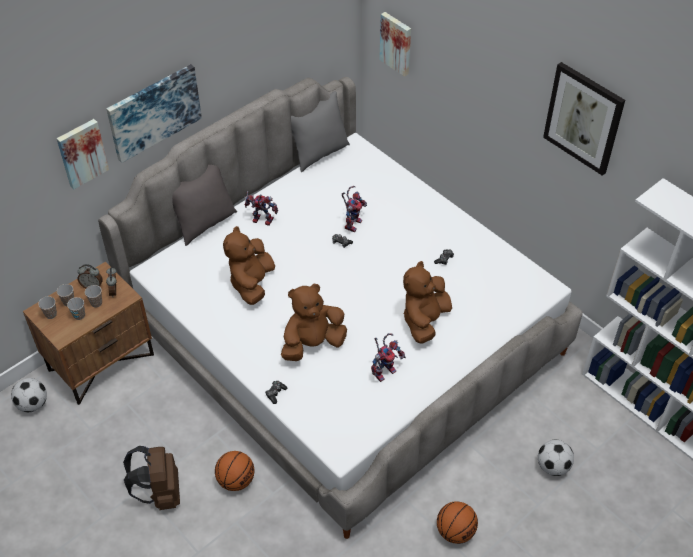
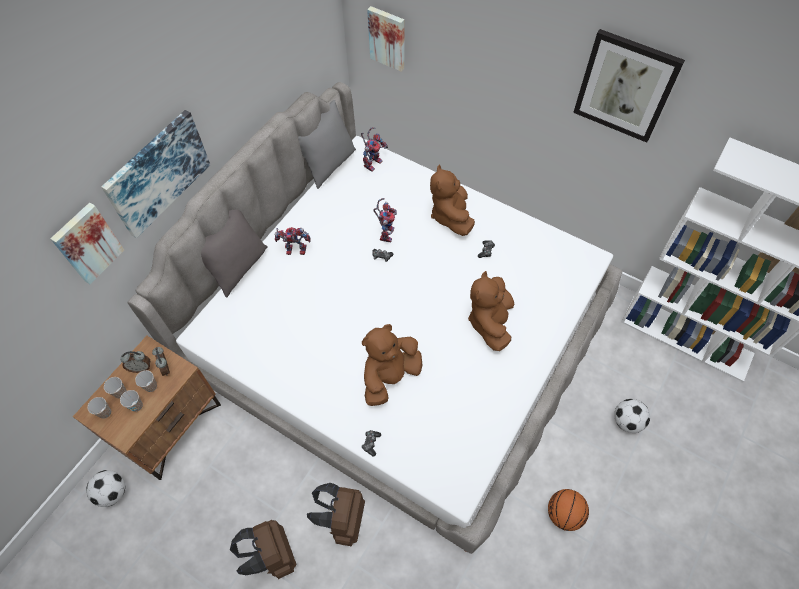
camera: 15 degrees left, 10 degrees up
(236, 480) = (342, 519): basketball -> brown backpack
(252, 283) = (307, 323): brown plush toy -> brown plush toy (450, 215)
(384, 370) = (470, 387): toy robot -> toy robot (373, 162)

